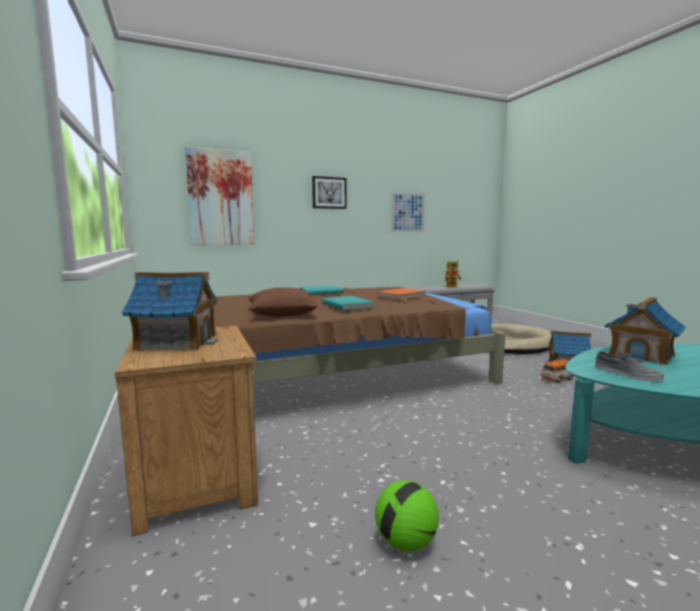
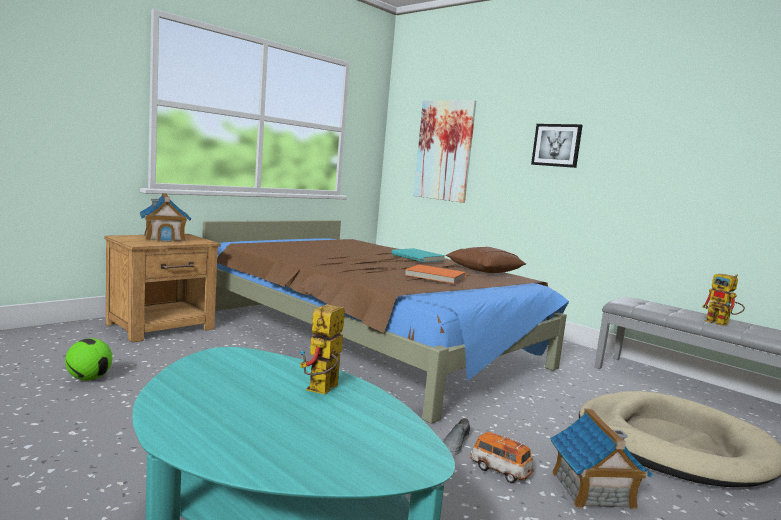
camera: 65 degrees right, 0 degrees up
(281, 314) = (290, 253): brown pillow -> brown pillow (484, 270)
(348, 305) = (344, 262): turquoise book -> none
(408, 212) = (686, 178): picture -> none
(626, 374) = (219, 367): grey shoe -> grey shoe (455, 444)
(641, 355) = (322, 391): toy house -> toy robot

